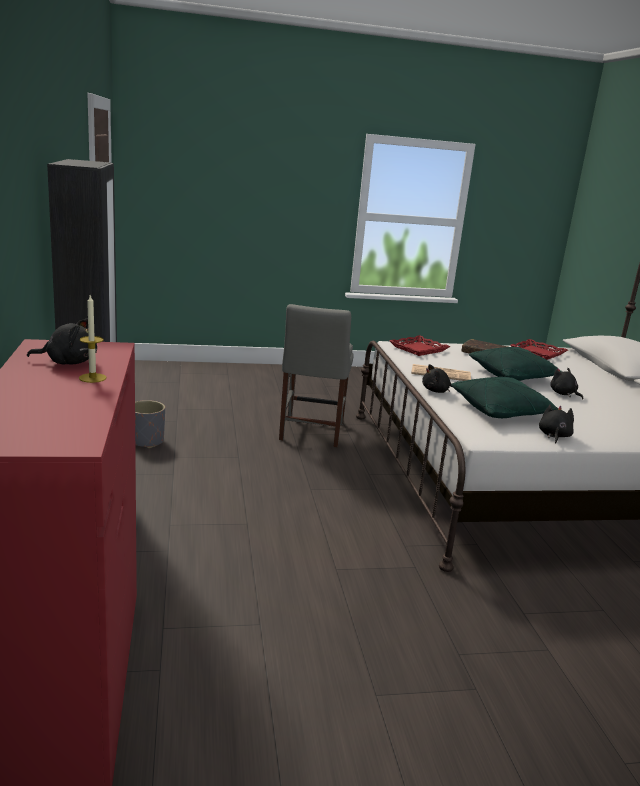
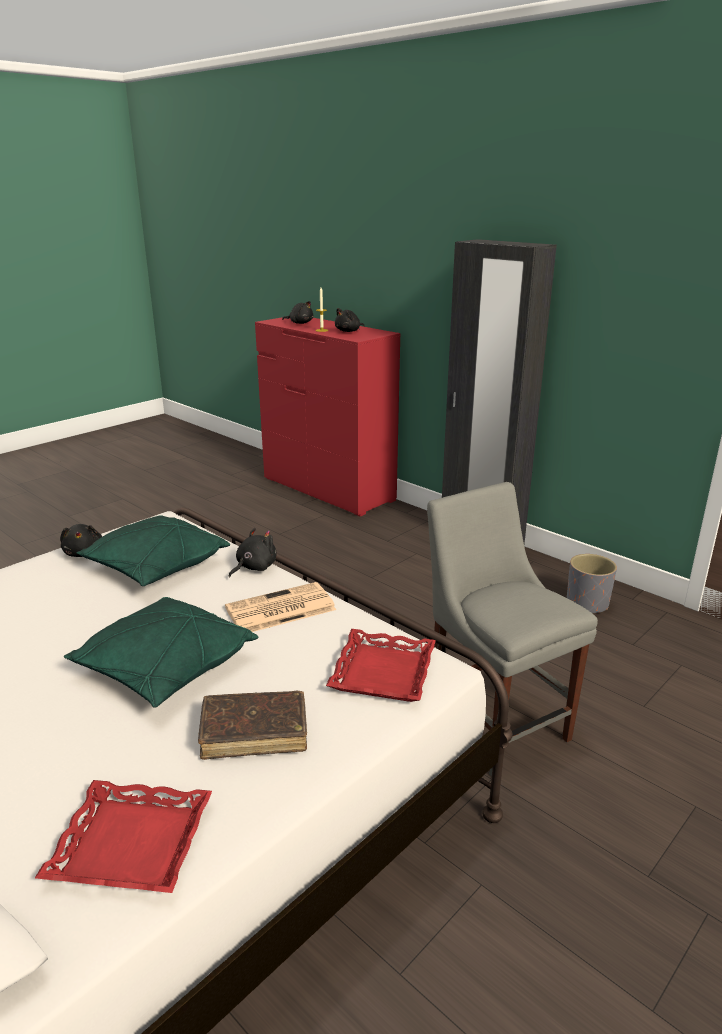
camera: 145 degrees right, 5 degrees up
(563, 394) = (65, 652): black plush toy -> black plush toy (300, 323)

